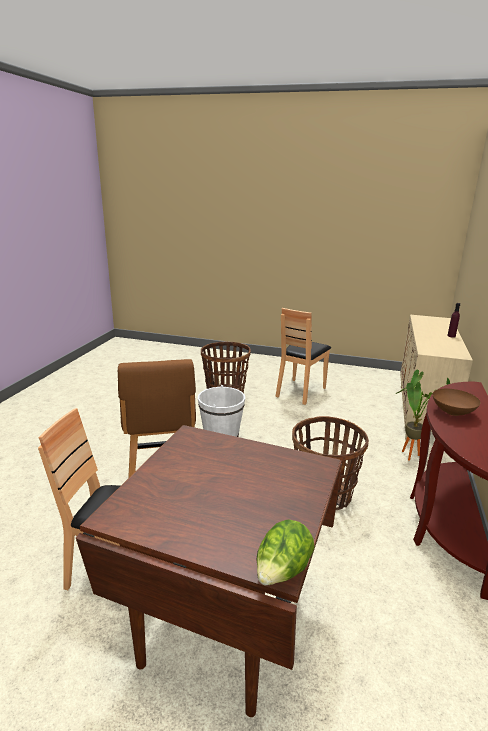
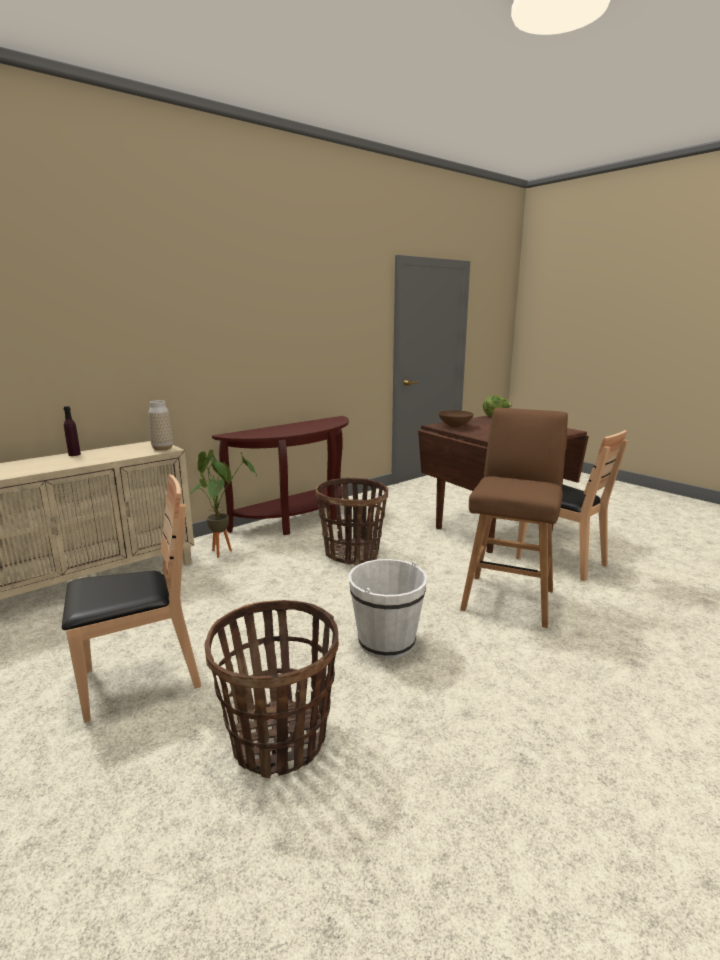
camera: 145 degrees left, 5 degrees down
(432, 351) = (162, 448): none -> vase
(452, 412) = (294, 430): brown bowl -> brown bowl (455, 426)

